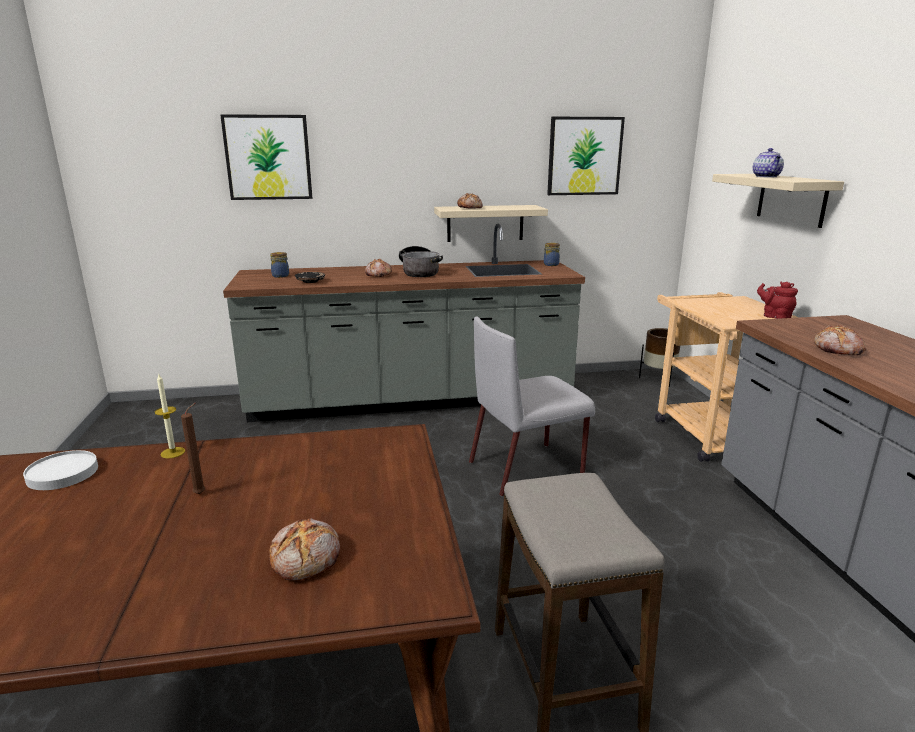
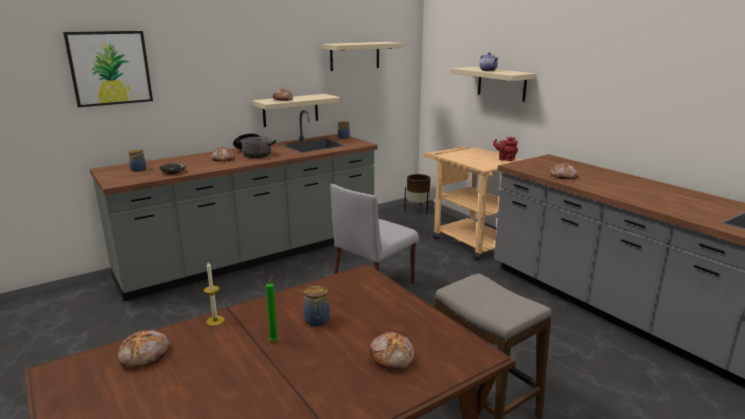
camera: 25 degrees left, 0 degrees up
(63, 473) = (146, 355): white plate -> bread
(201, 493) = (274, 340): brown candle -> green candle
(276, 482) = (317, 321): none -> jar
(584, 156) = (355, 56): picture -> beige shelf

